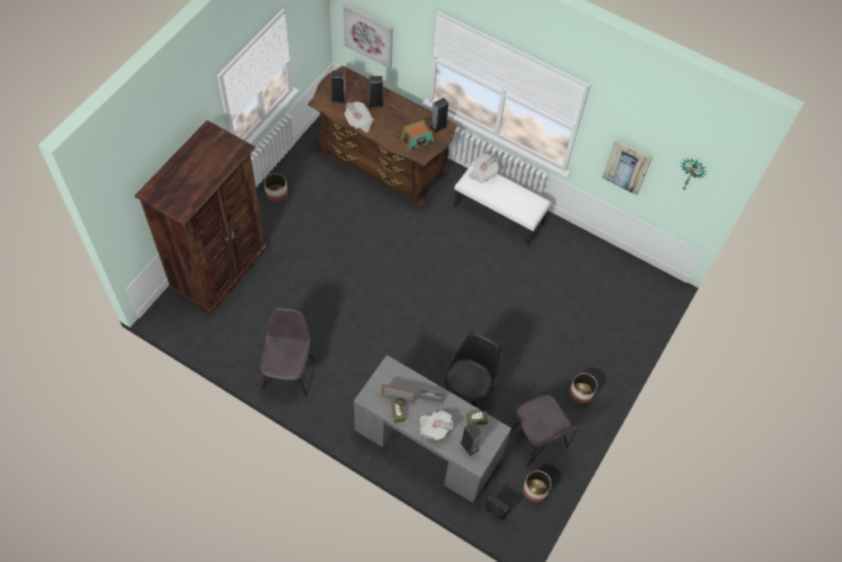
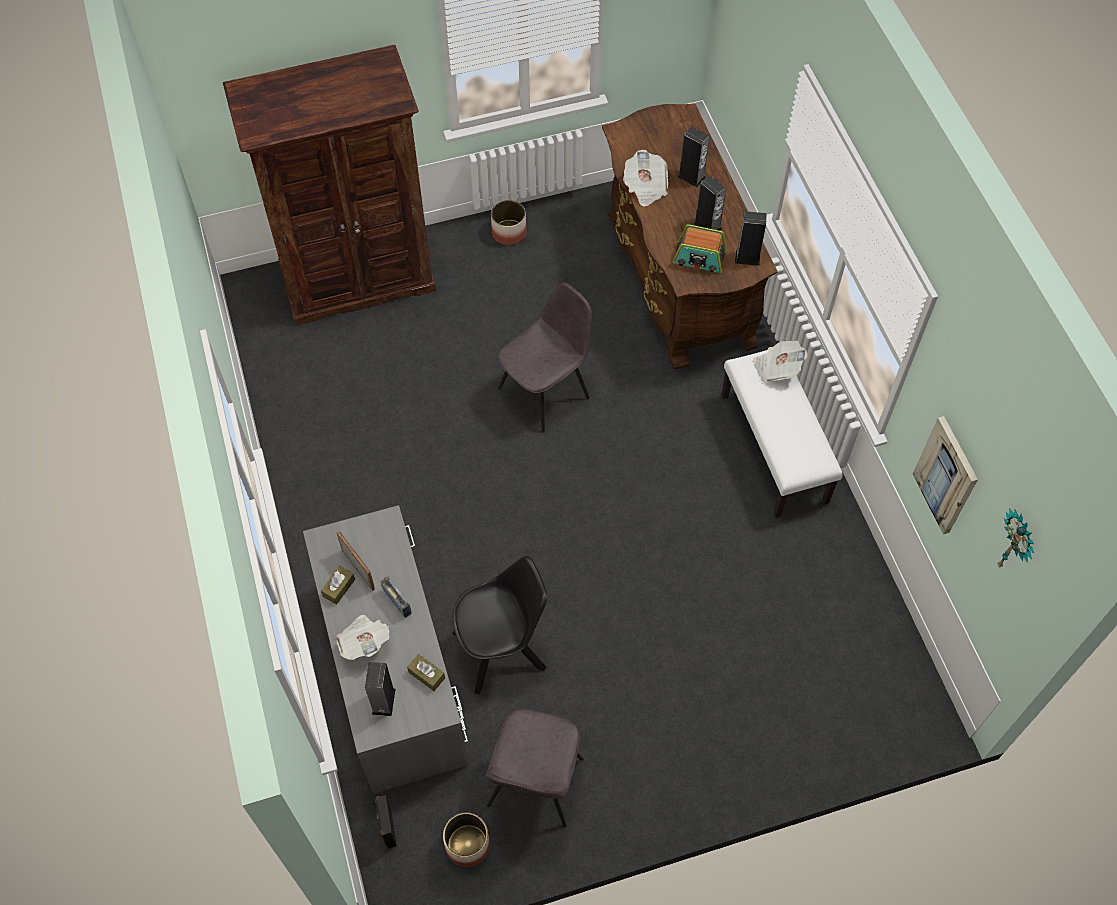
camera: 45 degrees right, 0 degrees up
(288, 372) = (314, 457): grey chair -> grey chair (546, 392)
(338, 98) = (648, 142): speaker -> speaker (707, 226)
(369, 35) = (738, 72): picture -> none
(581, 393) = (657, 769): planter -> none

